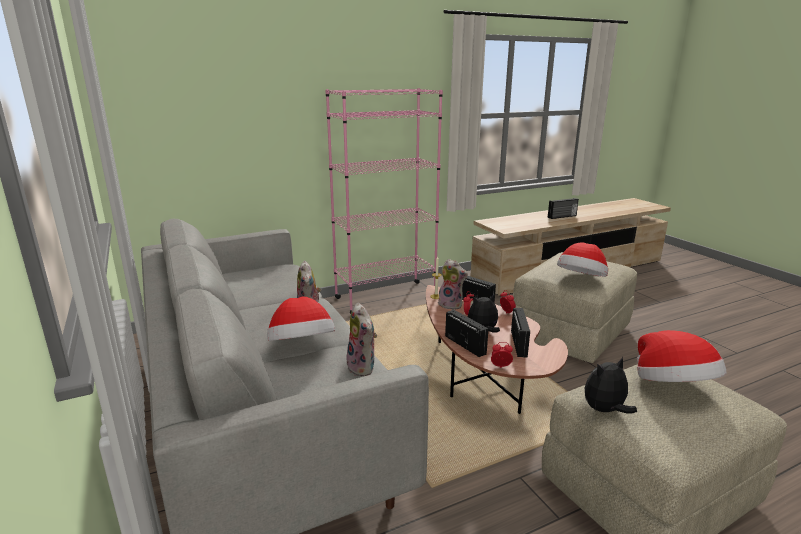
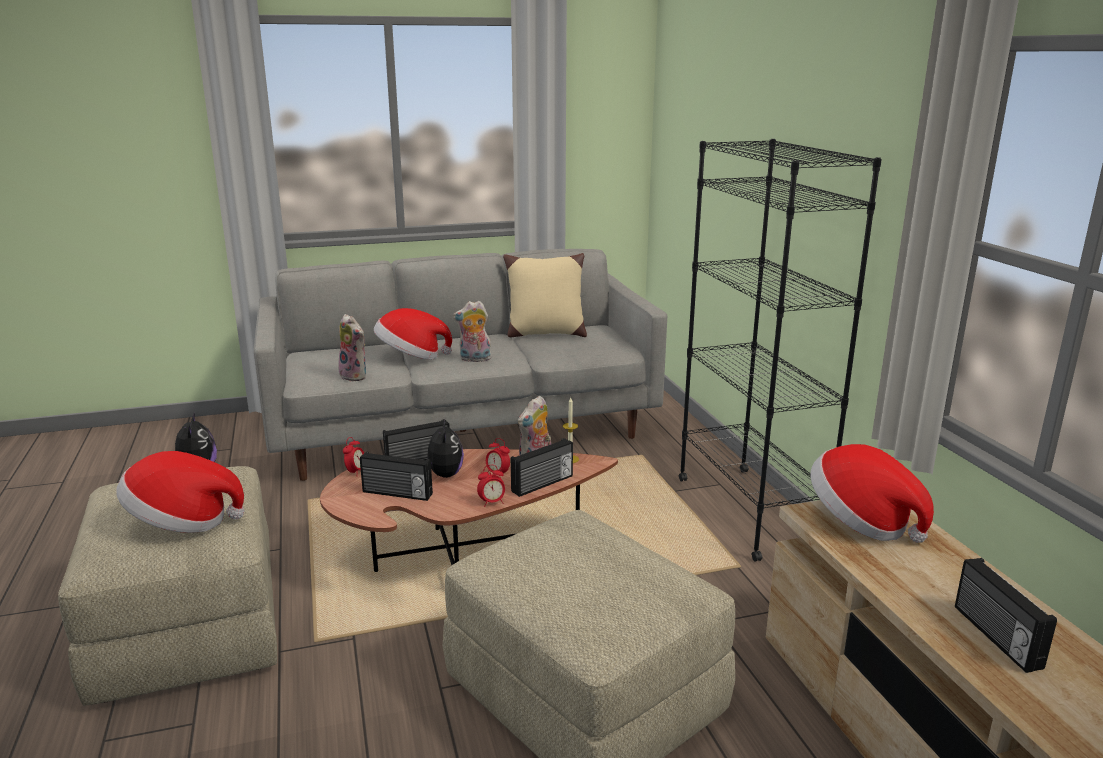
camera: 100 degrees right, 0 degrees up
(235, 294) = (545, 333): none -> beige pillow
(363, 367) = (356, 376): plush toy -> plush toy turned 120 degrees counterclockwise
(386, 298) = (749, 511): pink bookcase -> black bookcase
(581, 280) = (526, 556): hat -> hat (861, 522)

